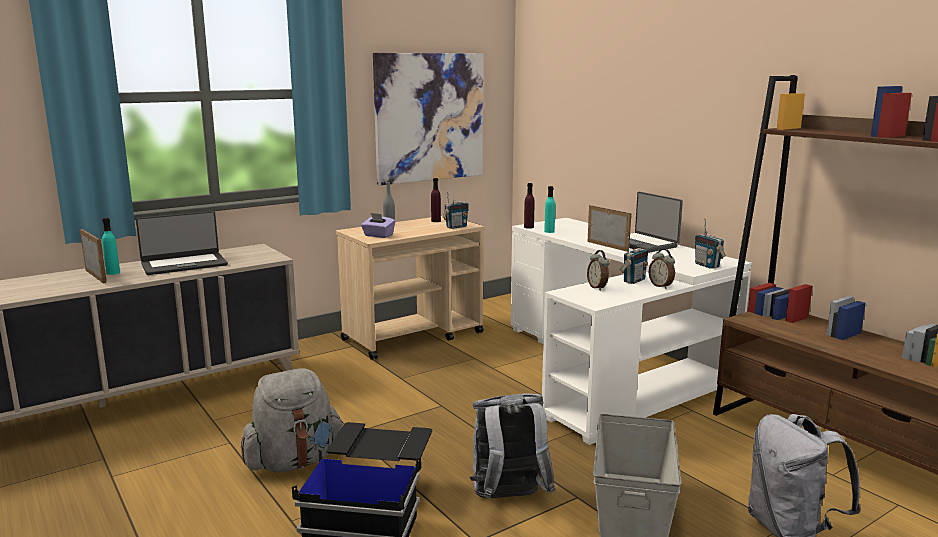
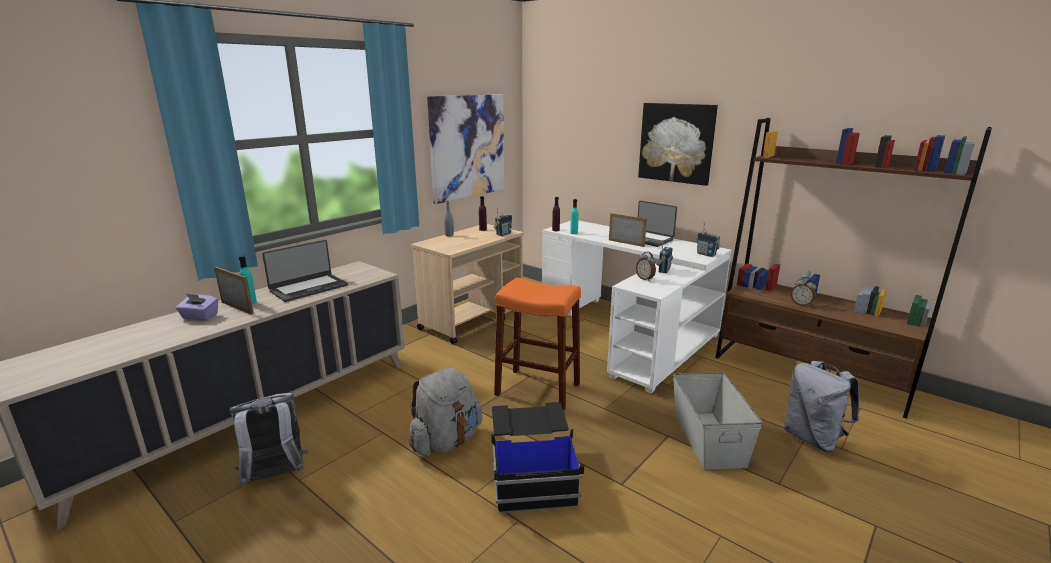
camera: 15 degrees left, 5 degrees up
(378, 235) = (450, 246): purple tissue box -> purple tissue box (199, 317)
(442, 421) = (537, 389): none -> orange stool
(509, 499) = (623, 445): grey backpack -> grey backpack (275, 477)
(661, 286) = (685, 273): alarm clock -> alarm clock (801, 304)
(686, 113) = (676, 143): none -> picture

